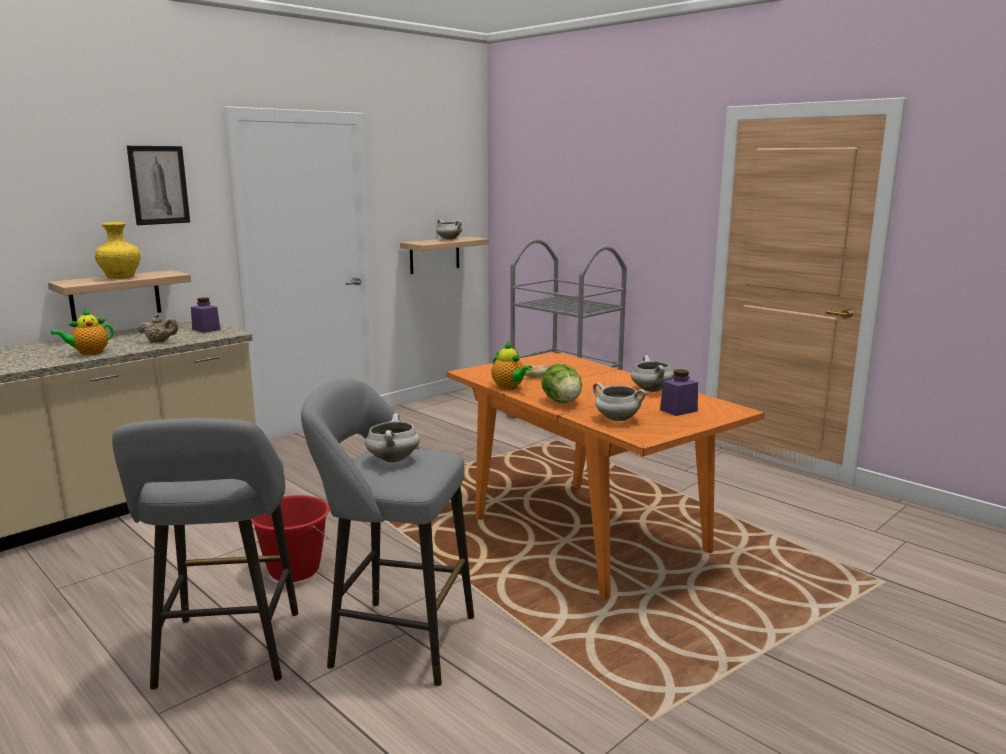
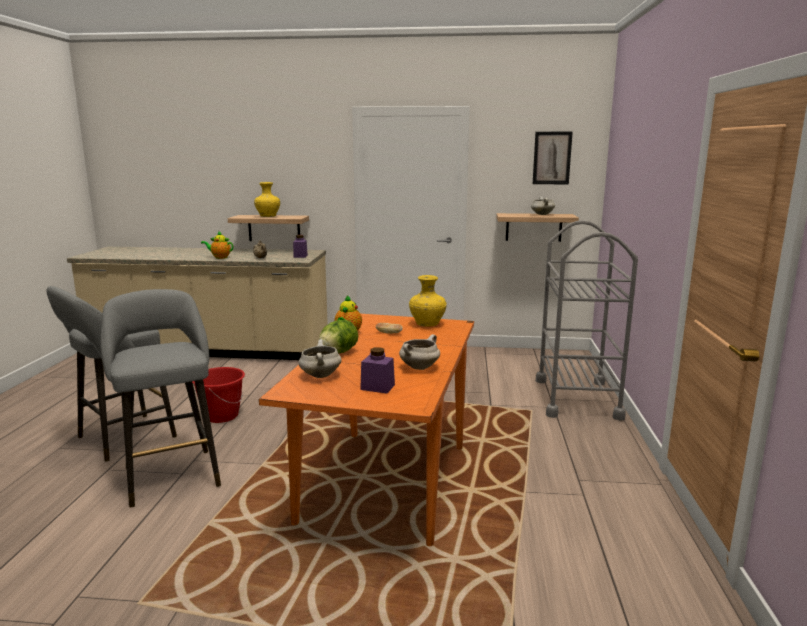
camera: 50 degrees right, 0 degrees up
(159, 185) = (305, 160): picture -> picture (552, 158)
(392, 459) = (162, 349): white cooking pot -> none
(537, 363) = (426, 324): none -> yellow vase

